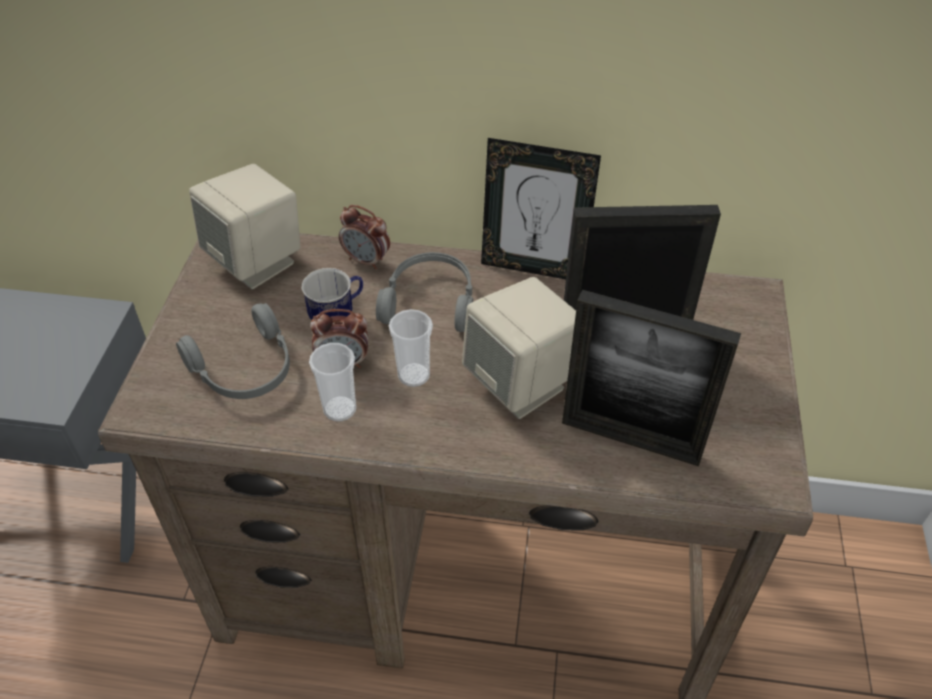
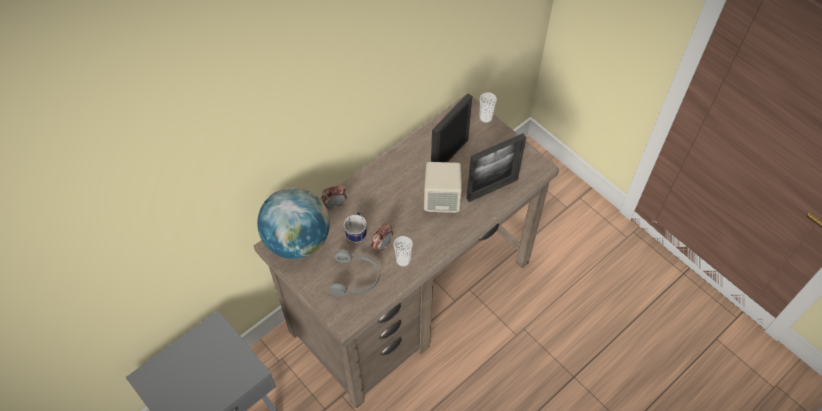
camera: 50 degrees left, 10 degrees up
(257, 261) = (298, 241): beige speaker -> globe
(413, 375) = (408, 228): cup -> cup (485, 118)
(430, 301) = (377, 199): grey headphones -> none
(533, 267) = (391, 156): picture frame -> none

